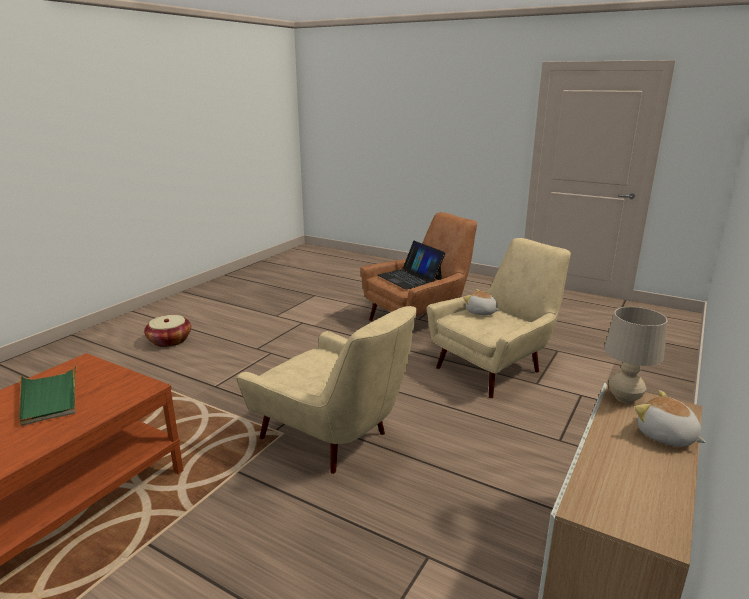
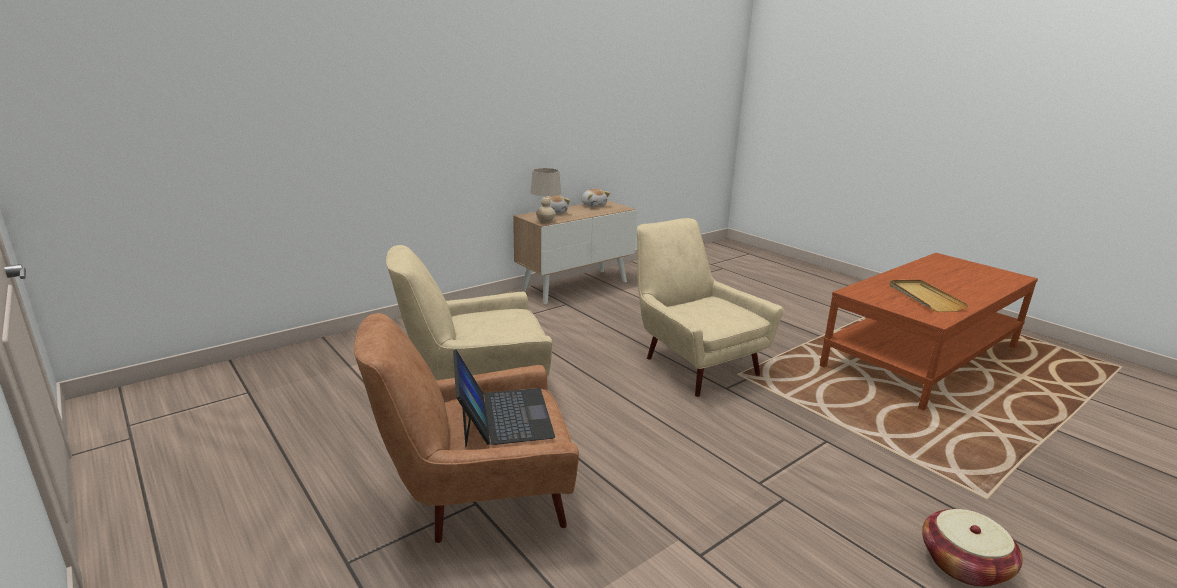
camera: 160 degrees left, 0 degrees up
(49, 397) = (924, 297): green tray -> beige tray
(481, 312) = (490, 333): plush toy -> plush toy (593, 205)

